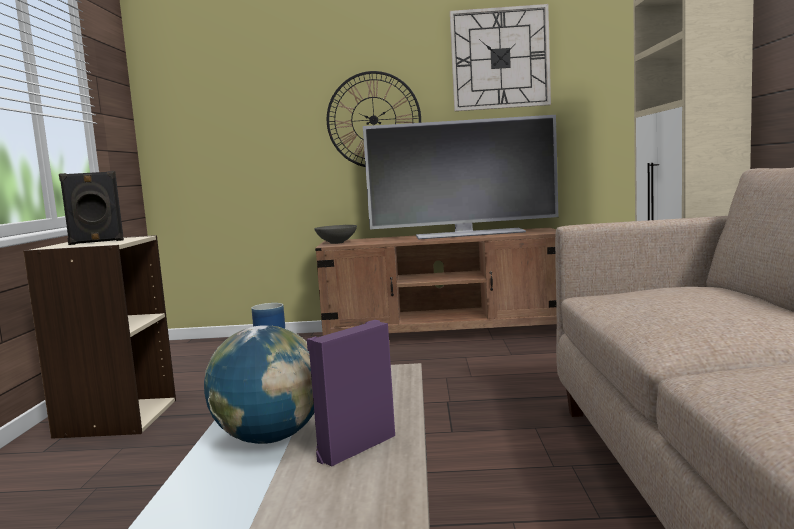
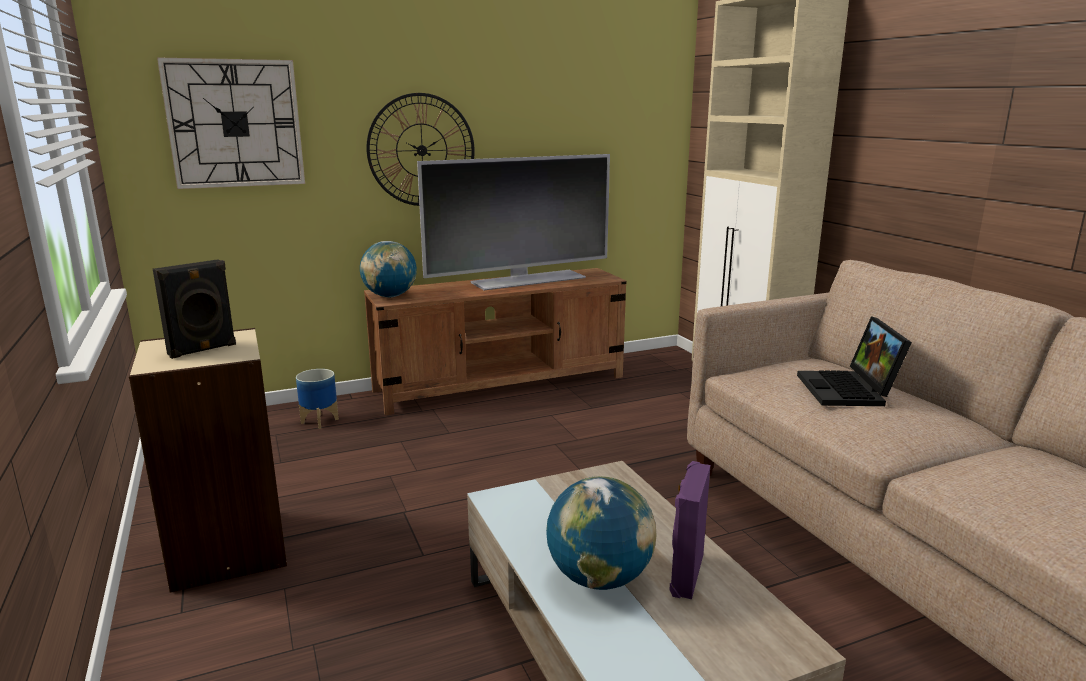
camera: 25 degrees left, 10 degrees up
(336, 243) = (390, 296): grey bowl -> globe
(500, 58) = (557, 89): wall clock -> wall clock (235, 124)
(693, 300) = (849, 391): none -> laptop

